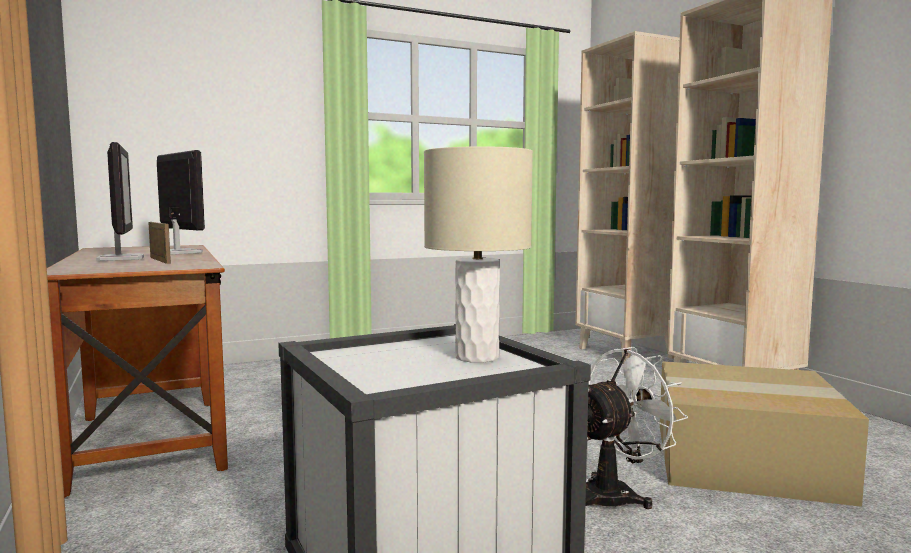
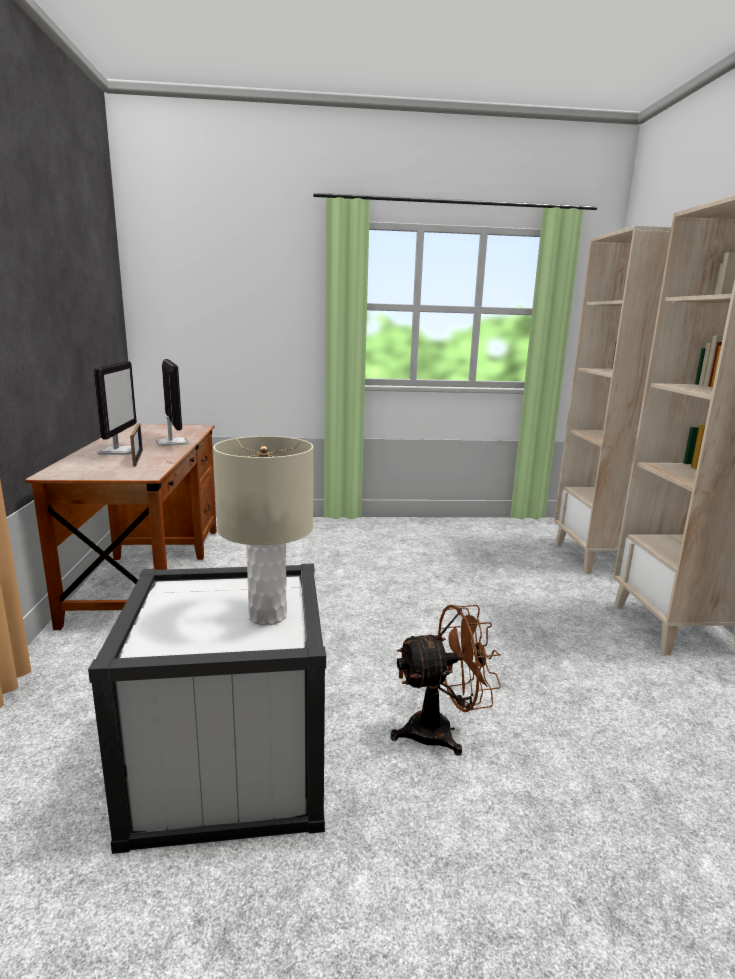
camera: 20 degrees right, 10 degrees up
(616, 494) = (441, 731): white fan -> brown fan
(743, 461) = (600, 723): cardboard box -> none

